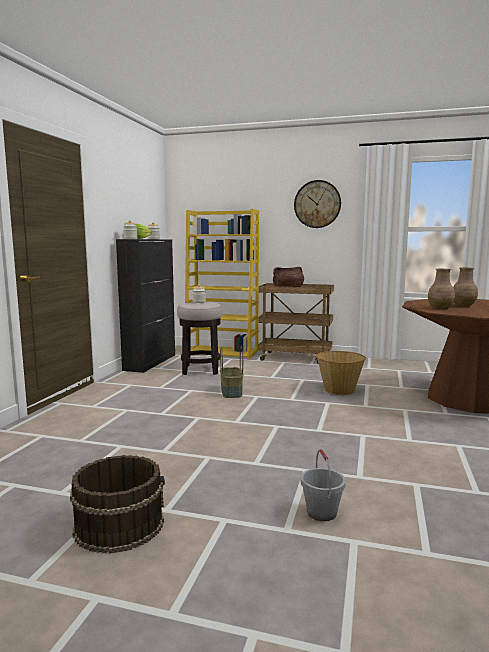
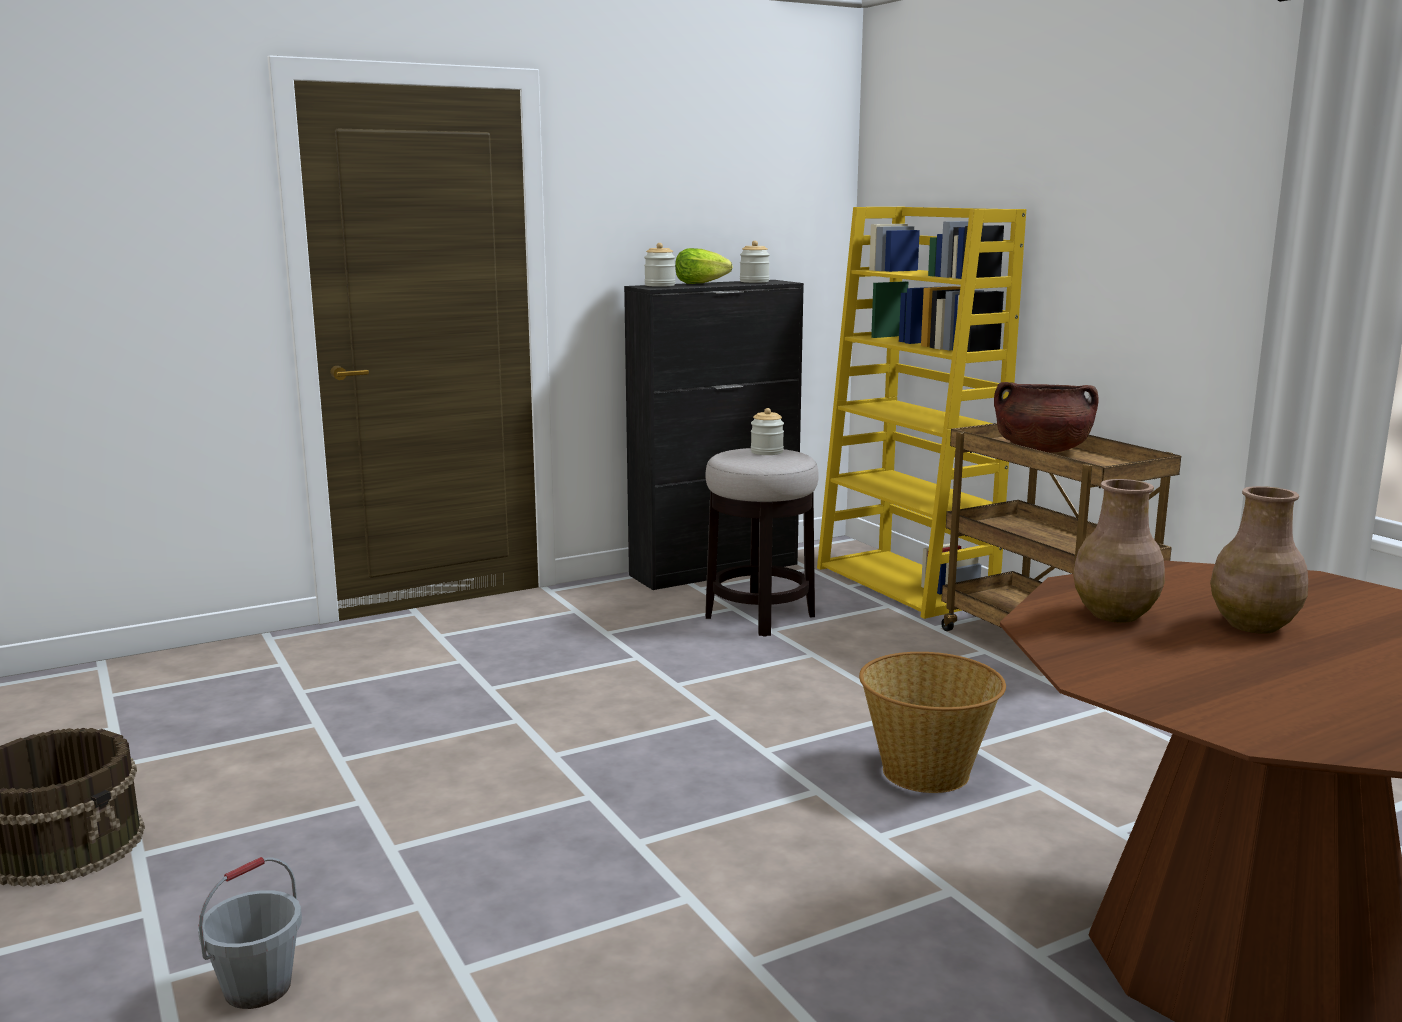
camera: 45 degrees right, 5 degrees up
(231, 392) = (693, 688): basket -> none
(317, 204) = (1168, 196): wall clock -> none

